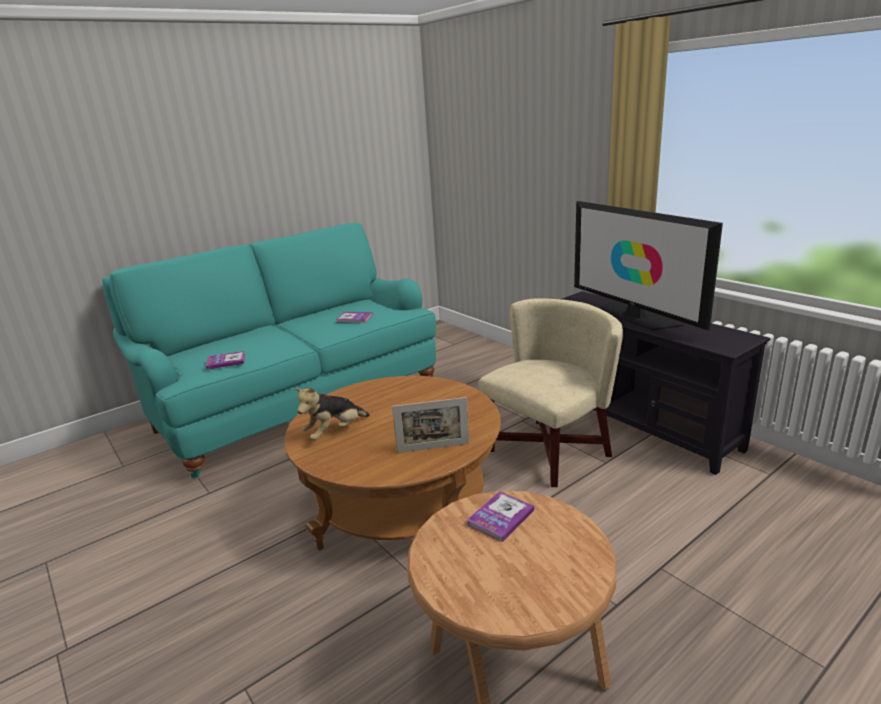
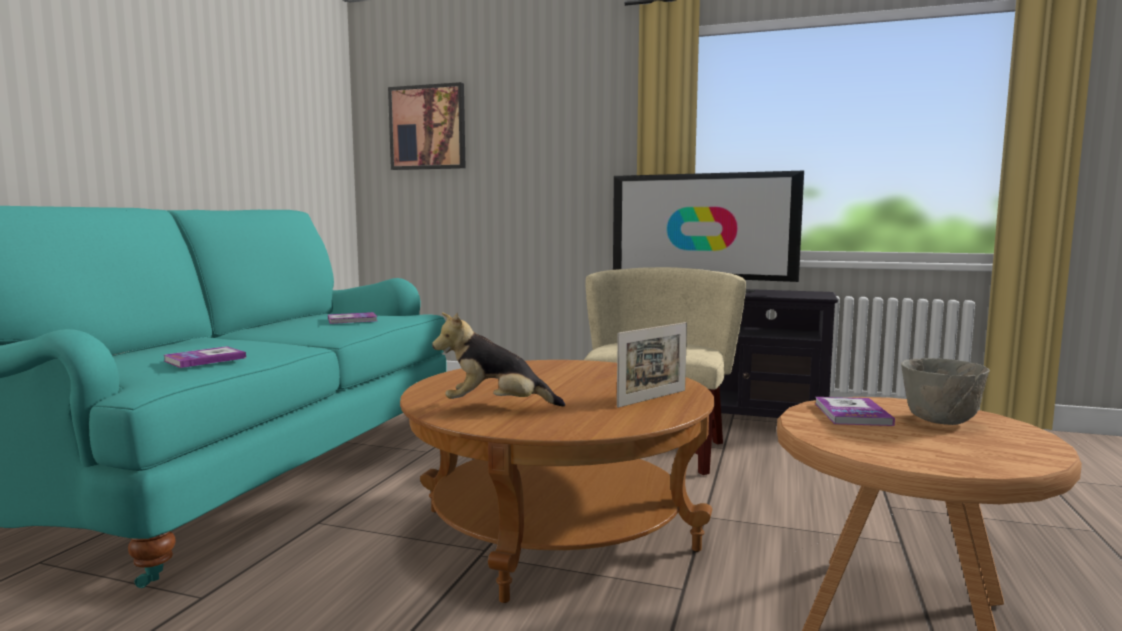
camera: 35 degrees left, 15 degrees down
(335, 432) = (496, 407): plush toy -> plush toy turned 75 degrees clockwise
(470, 135) = (428, 127): none -> picture
(546, 549) = (940, 421): none -> grey bowl

